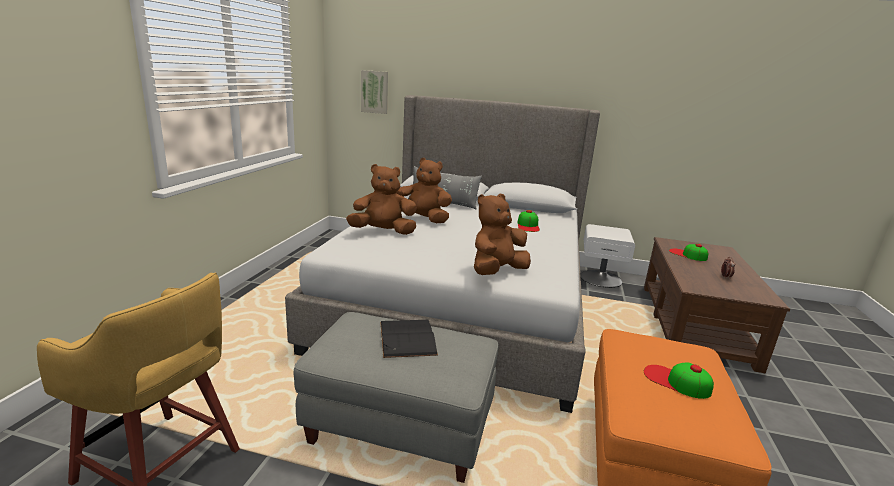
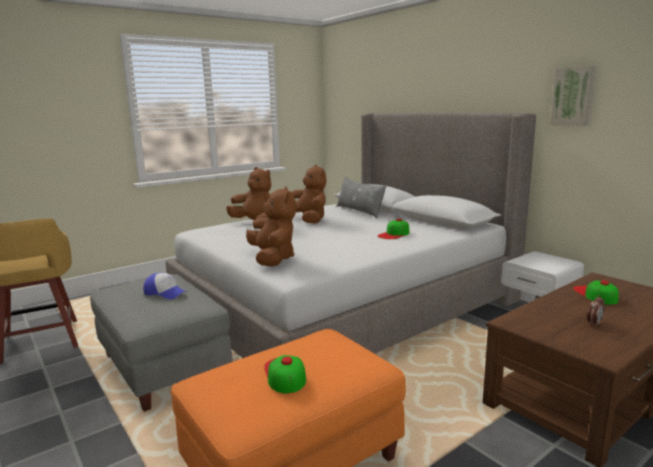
camera: 40 degrees right, 5 degrees down
(375, 92) = (353, 113): picture -> picture (573, 96)
(407, 338) = (165, 293): black book -> cap
(497, 271) = (273, 259): brown plush toy -> brown plush toy turned 75 degrees clockwise

